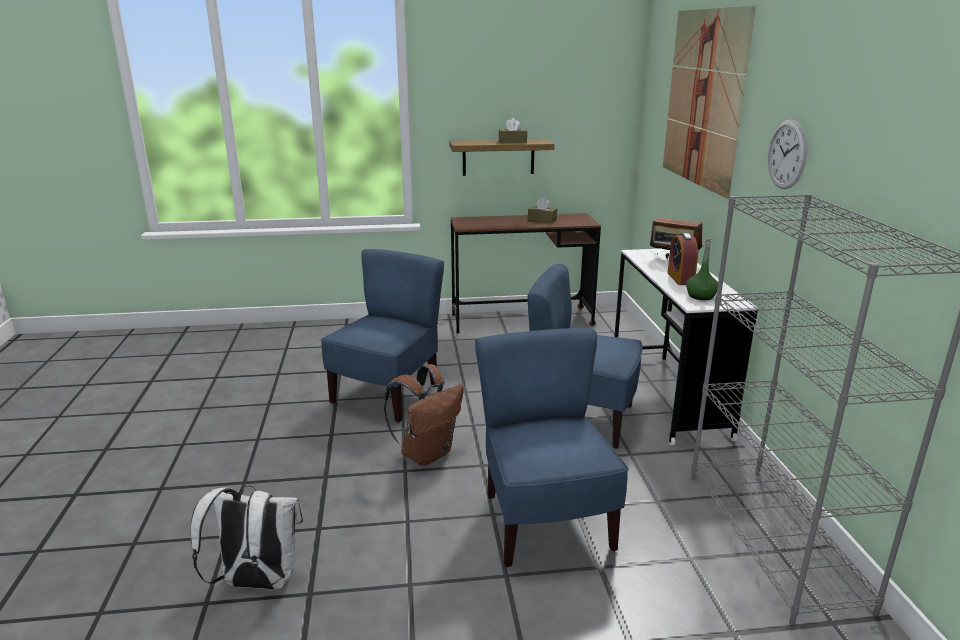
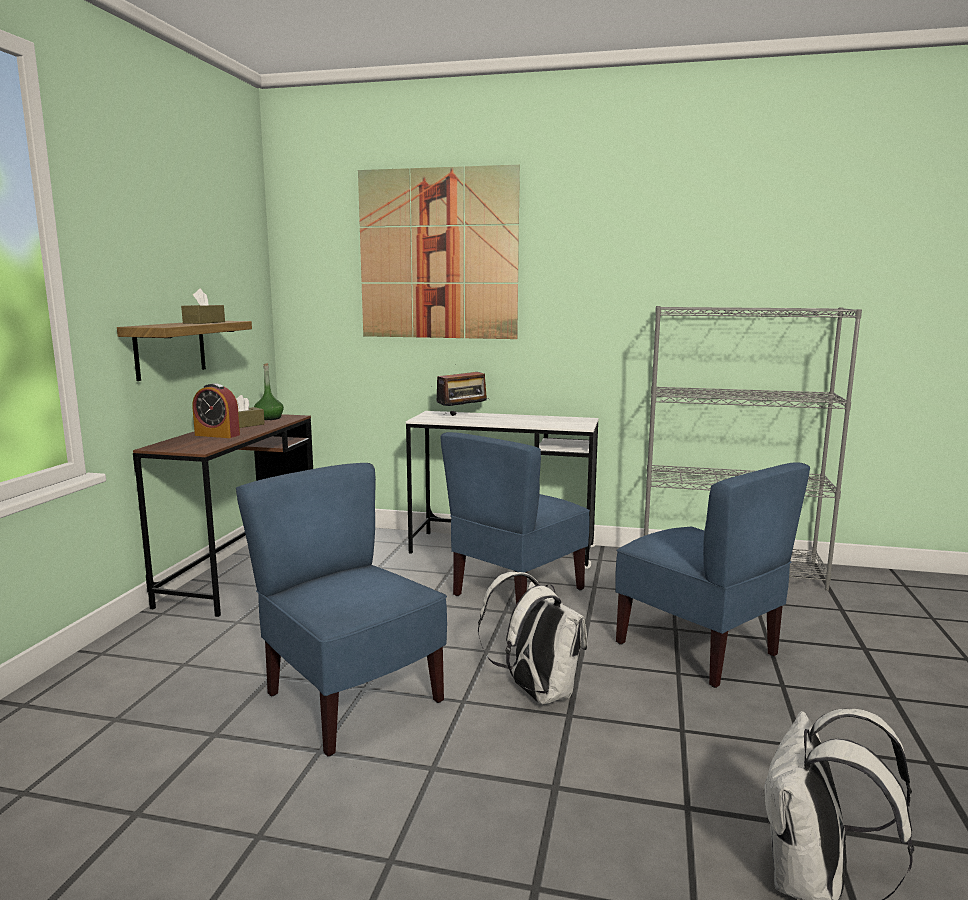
camera: 70 degrees left, 10 degrees down
(427, 453) = (536, 692): brown backpack -> white backpack
(545, 522) = (698, 648): blue chair -> blue chair turned 135 degrees counterclockwise
(680, 278) = (513, 420): alarm clock -> alarm clock (217, 435)
(700, 296) = (563, 423): green bottle -> green bottle (269, 418)
(787, 154) = (604, 284): wall clock -> none

